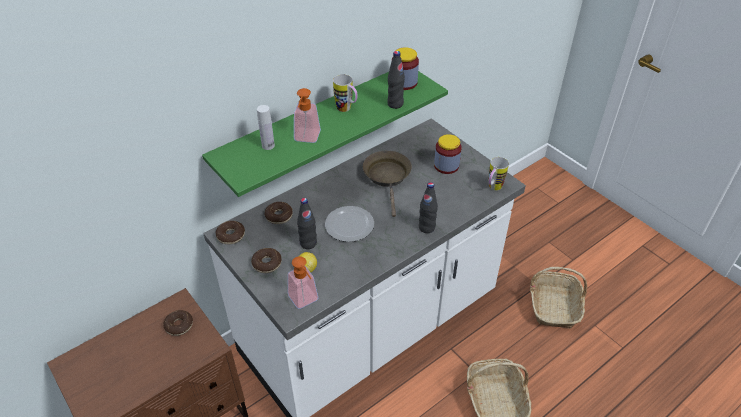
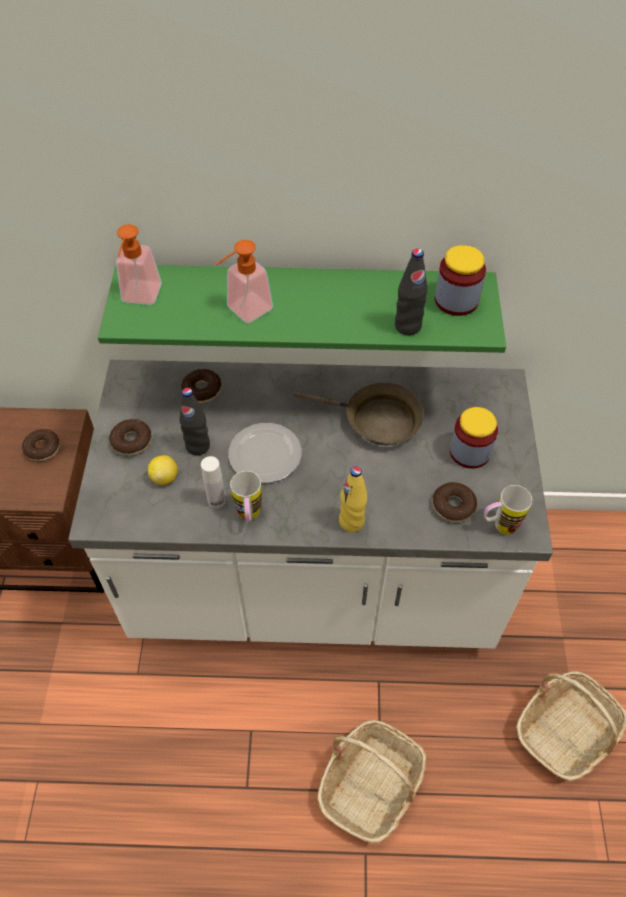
camera: 40 degrees right, 10 degrees up
(231, 236) = (131, 381): donut -> donut (453, 506)
(268, 146) = (193, 295): white bottle -> white bottle (216, 500)
(305, 301) = (123, 516): soap dispenser -> soap dispenser (140, 298)
(347, 110) = (337, 299): mug -> mug (249, 517)
(388, 177) = (376, 420): brown frying pan -> brown frying pan turned 75 degrees clockwise
(426, 227) = (351, 521): black bottle -> yellow bottle

